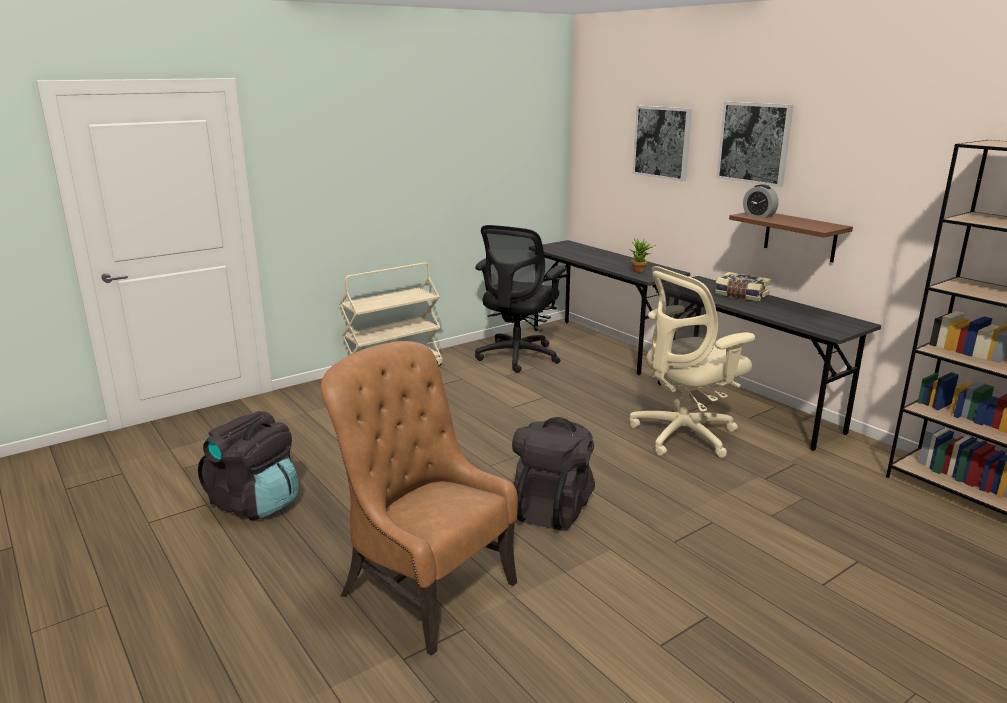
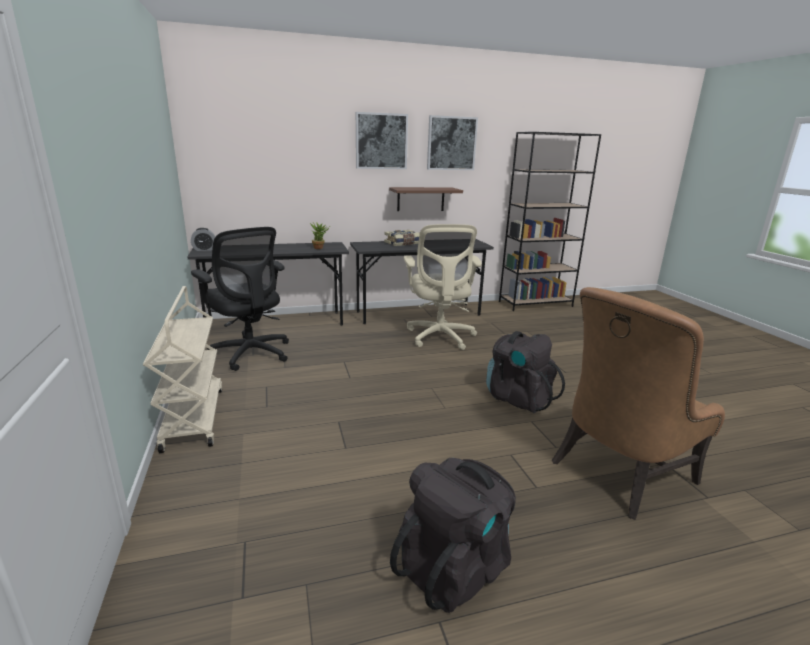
camera: 70 degrees left, 0 degrees up
(662, 142) = (297, 145): picture -> picture (451, 143)
(759, 215) = (406, 188): alarm clock -> alarm clock (204, 249)

